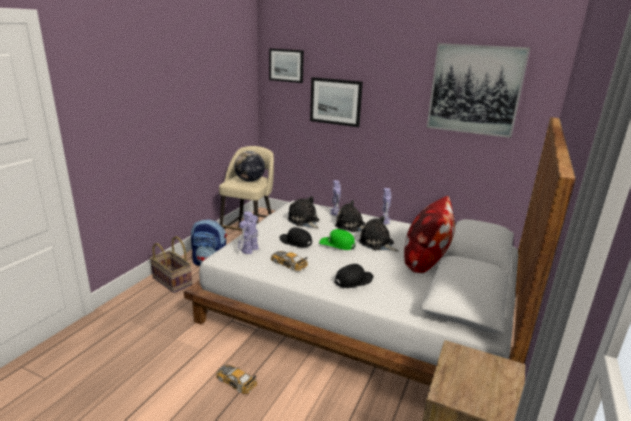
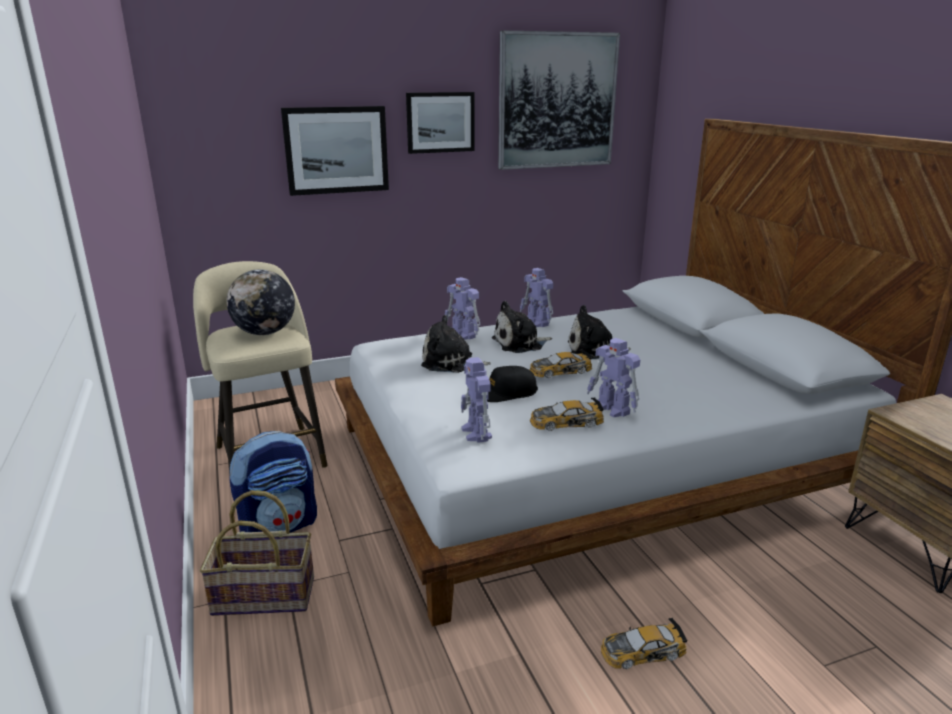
camera: 45 degrees left, 0 degrees up
(286, 65) = (216, 89): picture -> picture (440, 122)
(318, 269) = (613, 410): none -> toy robot
(337, 244) = (560, 371): green cap -> toy car
(353, 280) = (672, 402): black cap -> none
(425, 260) = (670, 346): pillow -> none

